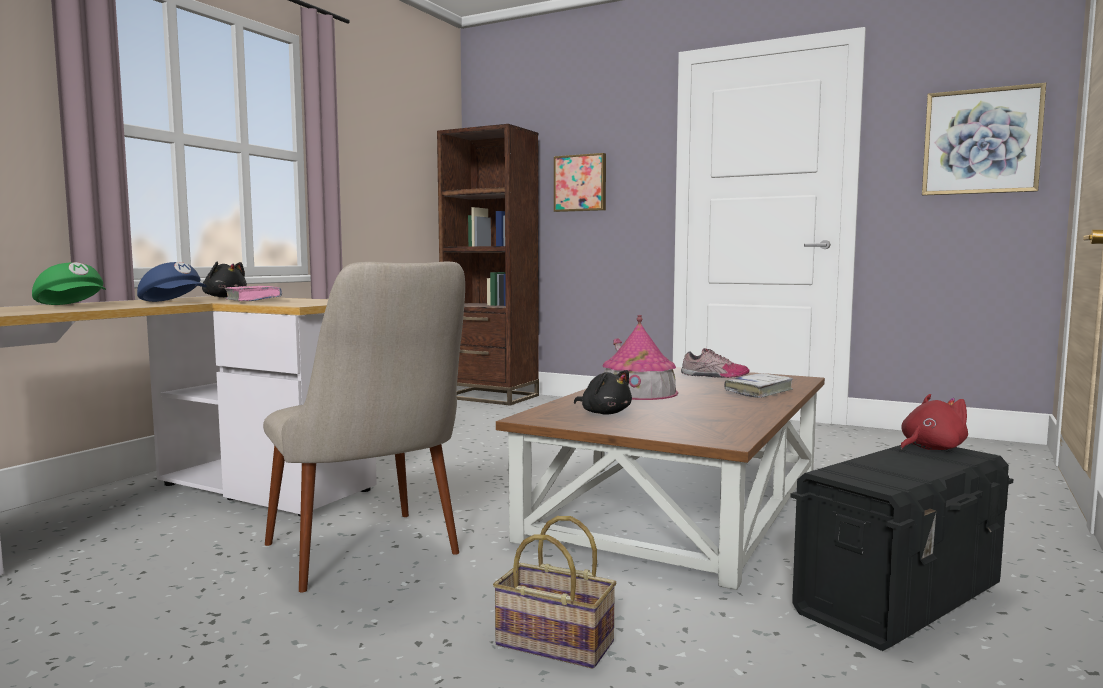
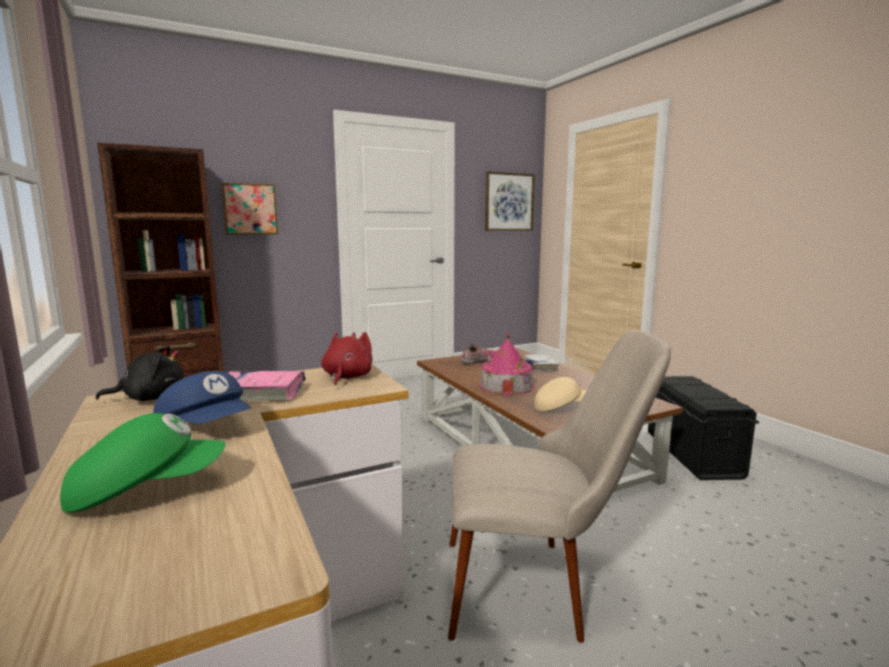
camera: 55 degrees left, 5 degrees up
(174, 302) = (207, 427): blue cap -> blue cap turned 60 degrees clockwise
(551, 644) = (715, 557): basket -> none
(604, 413) = (561, 407): black plush toy -> beige cap
(930, 448) = (675, 380): red plush toy -> red plush toy (347, 377)

